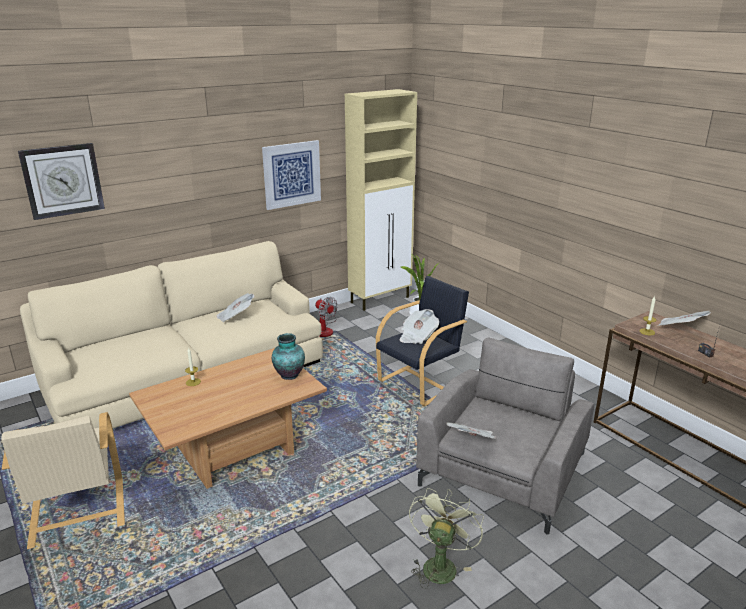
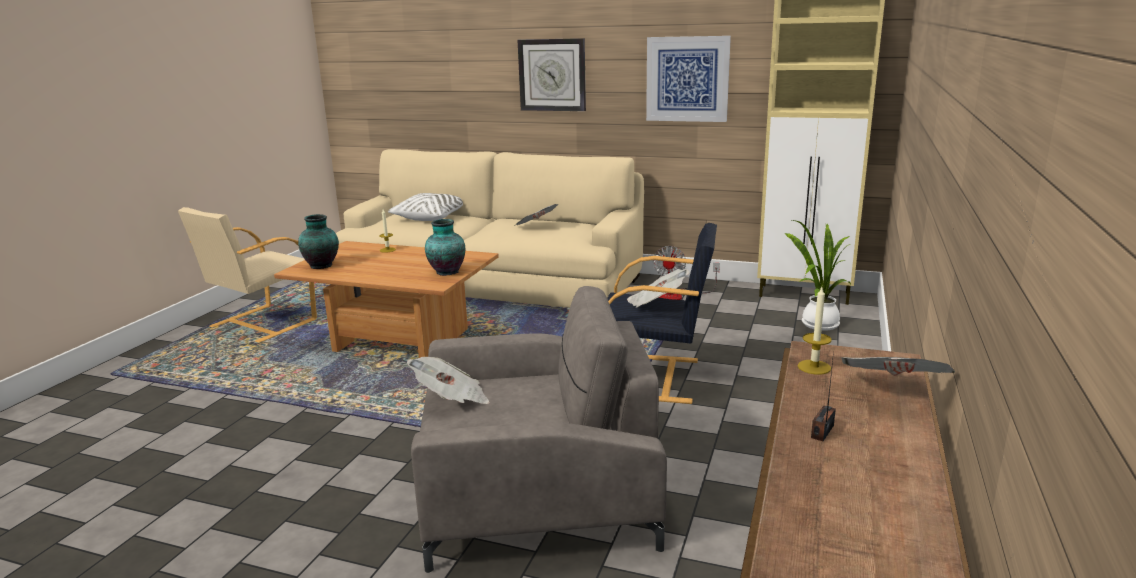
camera: 55 degrees right, 5 degrees down
(62, 180) = (437, 49): wall clock -> wall clock (552, 75)
(126, 342) = (430, 217): none -> white pillow
(183, 419) = (322, 265): none -> vase
(440, 564) = (306, 506): green fan -> none

